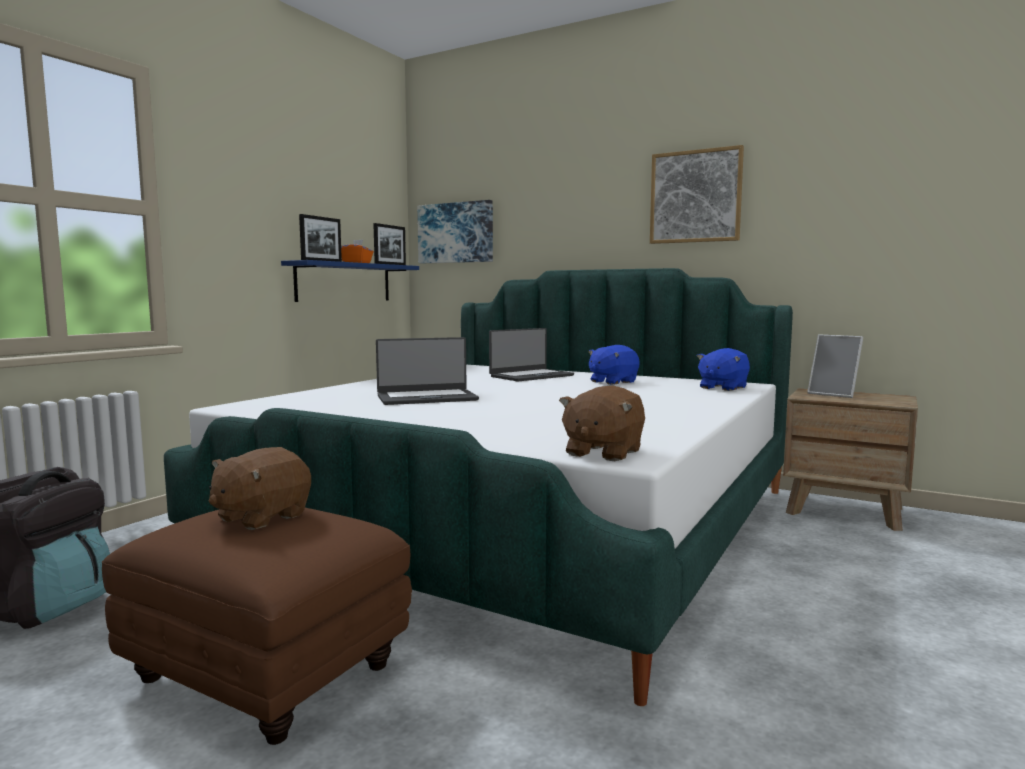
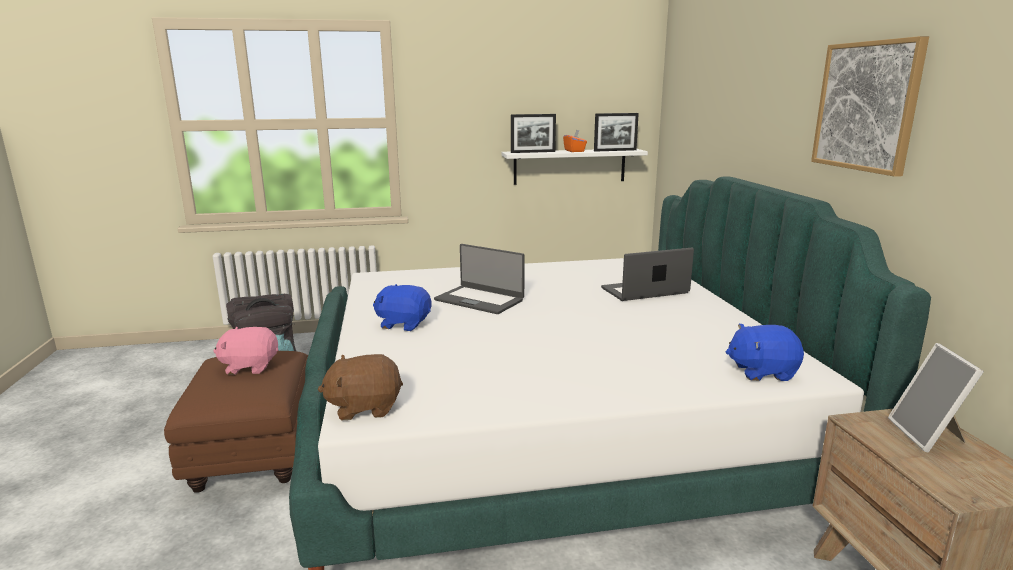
camera: 50 degrees right, 10 degrees up
(261, 517) = (250, 366): brown plush toy -> pink plush toy
(344, 282) = (569, 166): blue shelf -> white shelf
(456, 233) = (684, 119): picture -> none
(531, 376) = (645, 291): laptop -> laptop turned 150 degrees clockwise
(612, 382) = (683, 323): blue plush toy -> blue plush toy (404, 324)

